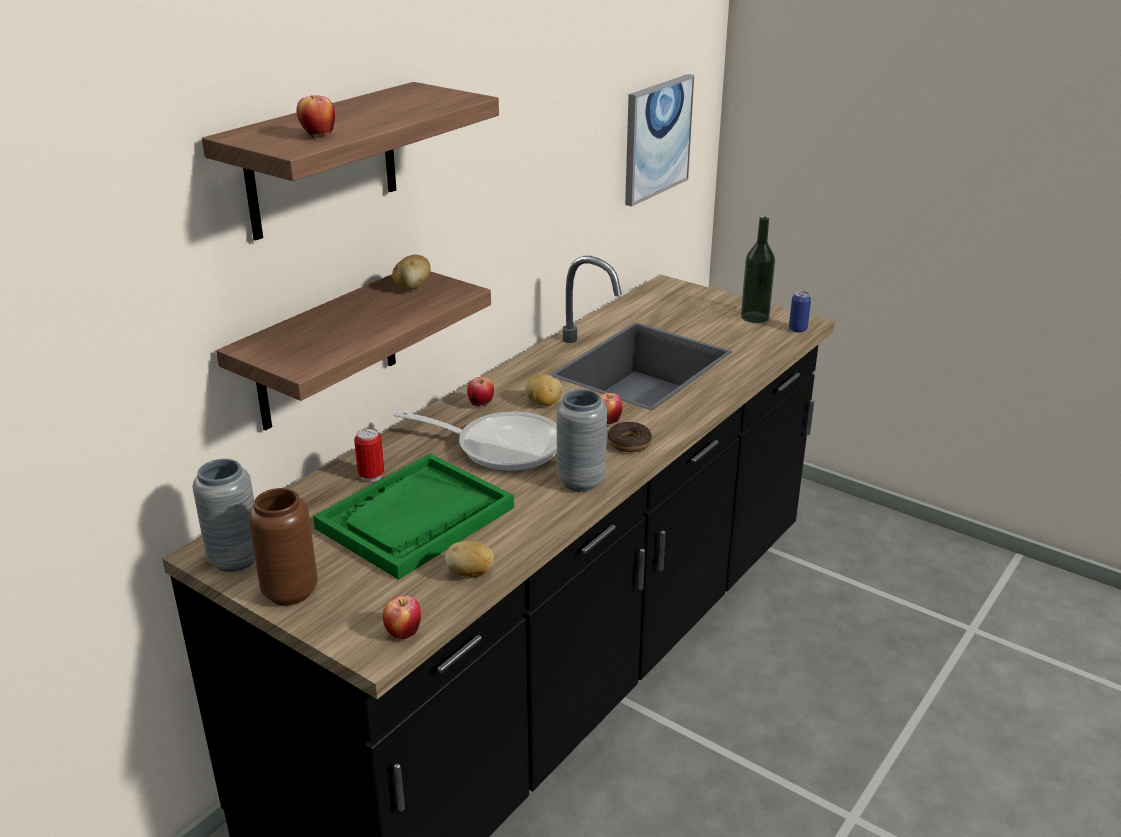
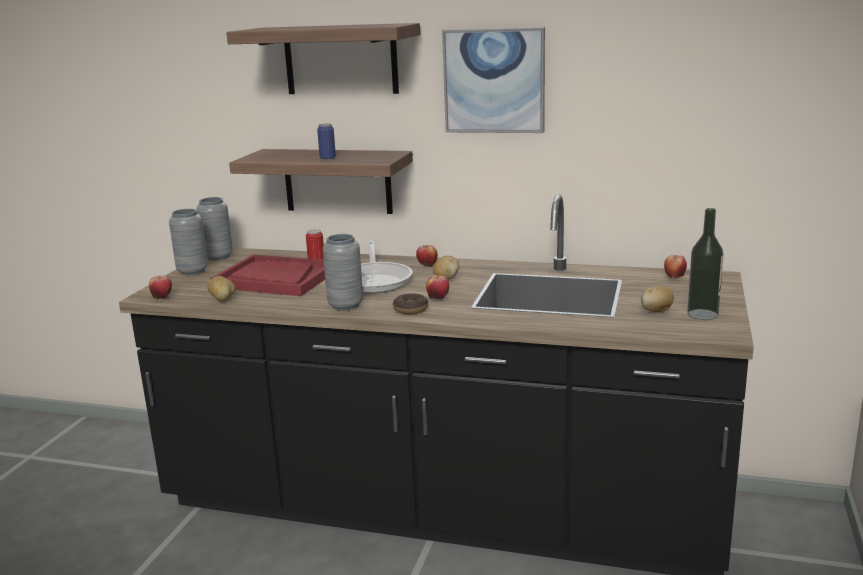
camera: 70 degrees right, 10 degrees down
(290, 592) = (192, 271): brown vase -> grey vase
(318, 135) = (273, 28): apple -> apple (674, 277)
(412, 288) = (373, 155): potato -> potato (656, 311)
(415, 518) = (275, 278): green tray -> red tray
(656, 138) = (748, 134): picture -> picture (494, 81)
(797, 329) = (703, 333): can -> can (327, 158)

